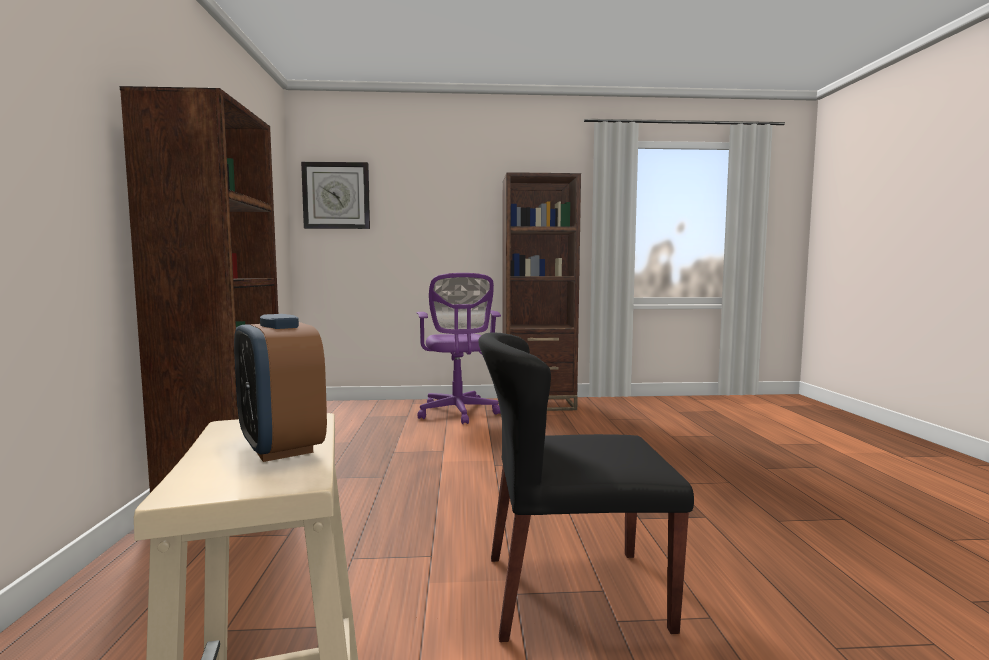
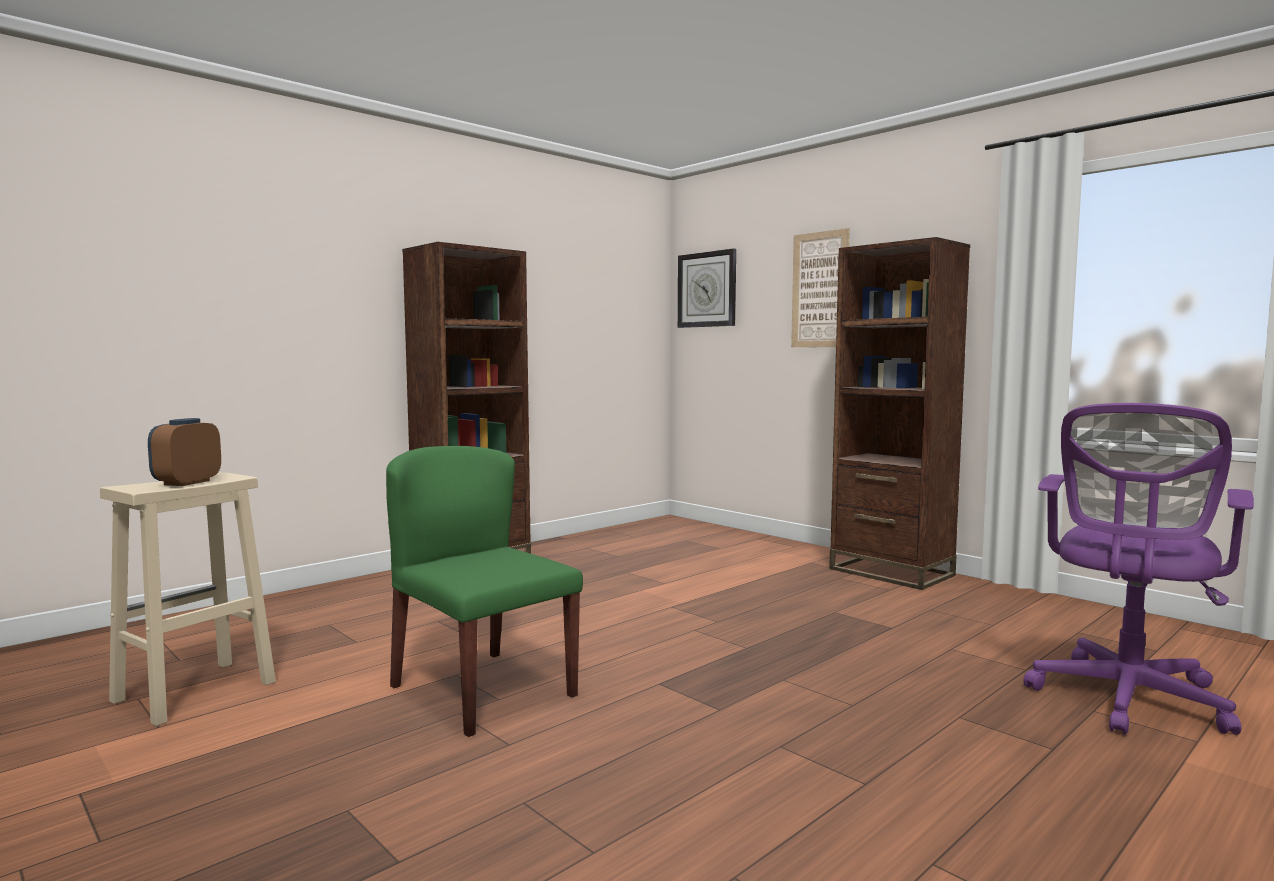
camera: 50 degrees right, 0 degrees up
(453, 204) = (820, 290): none -> picture
(458, 413) = (773, 558): purple office chair -> purple office chair (1127, 701)
(572, 592) = (481, 690): black chair -> green chair

